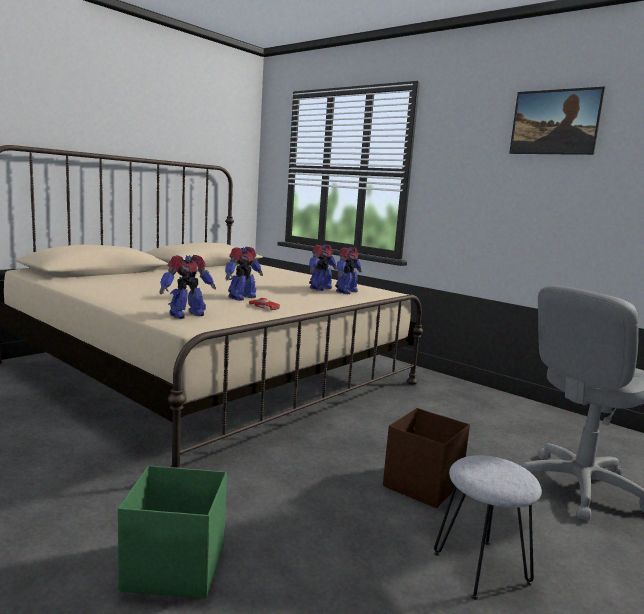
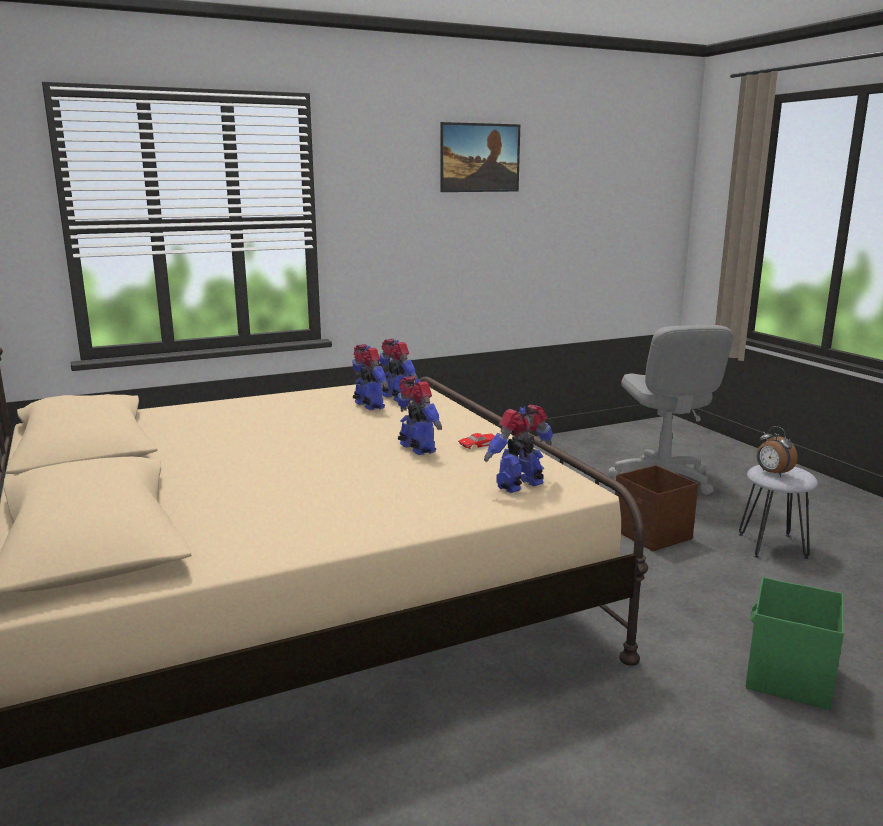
camera: 65 degrees left, 5 degrees up
(186, 315) = (521, 486): toy robot -> toy robot turned 105 degrees counterclockwise
(479, 463) = (772, 473): none -> alarm clock

